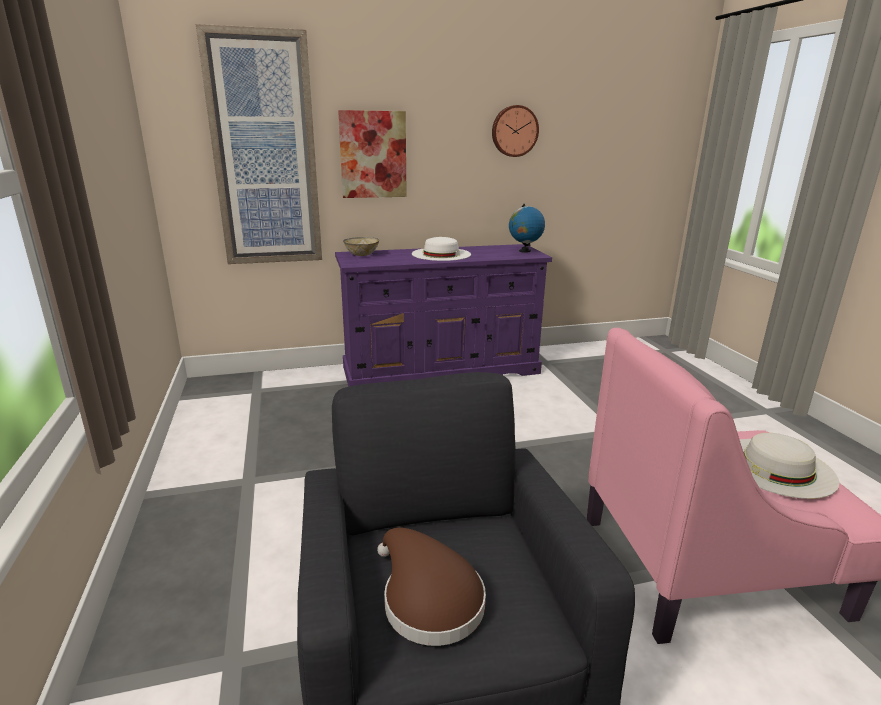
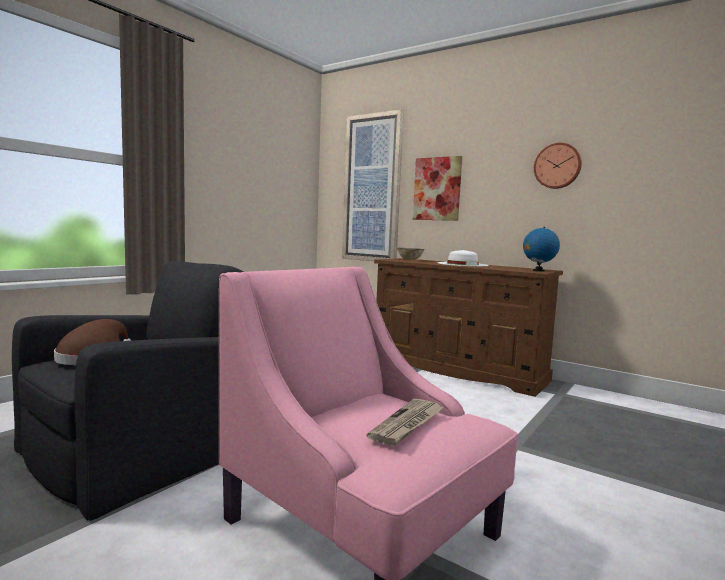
camera: 50 degrees right, 15 degrees down
(442, 370) = (457, 369): purple dresser -> brown dresser
(777, 467) = (408, 424): white hat -> newspaper

